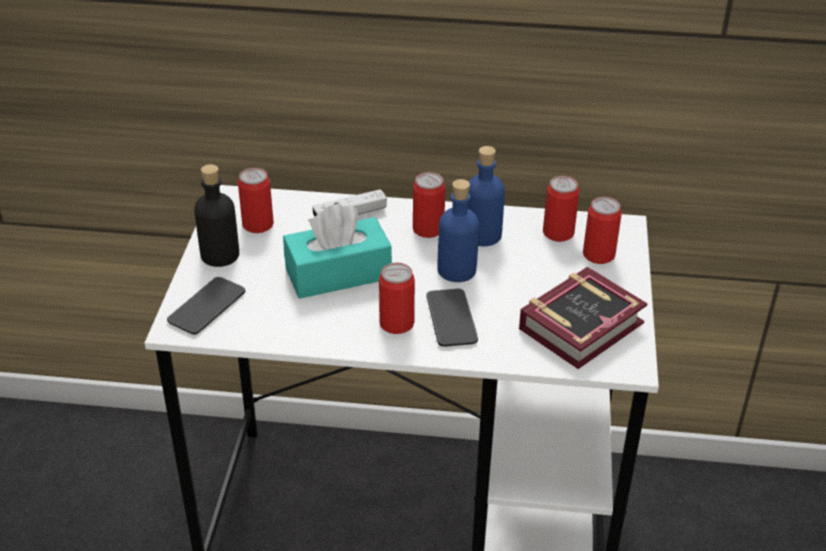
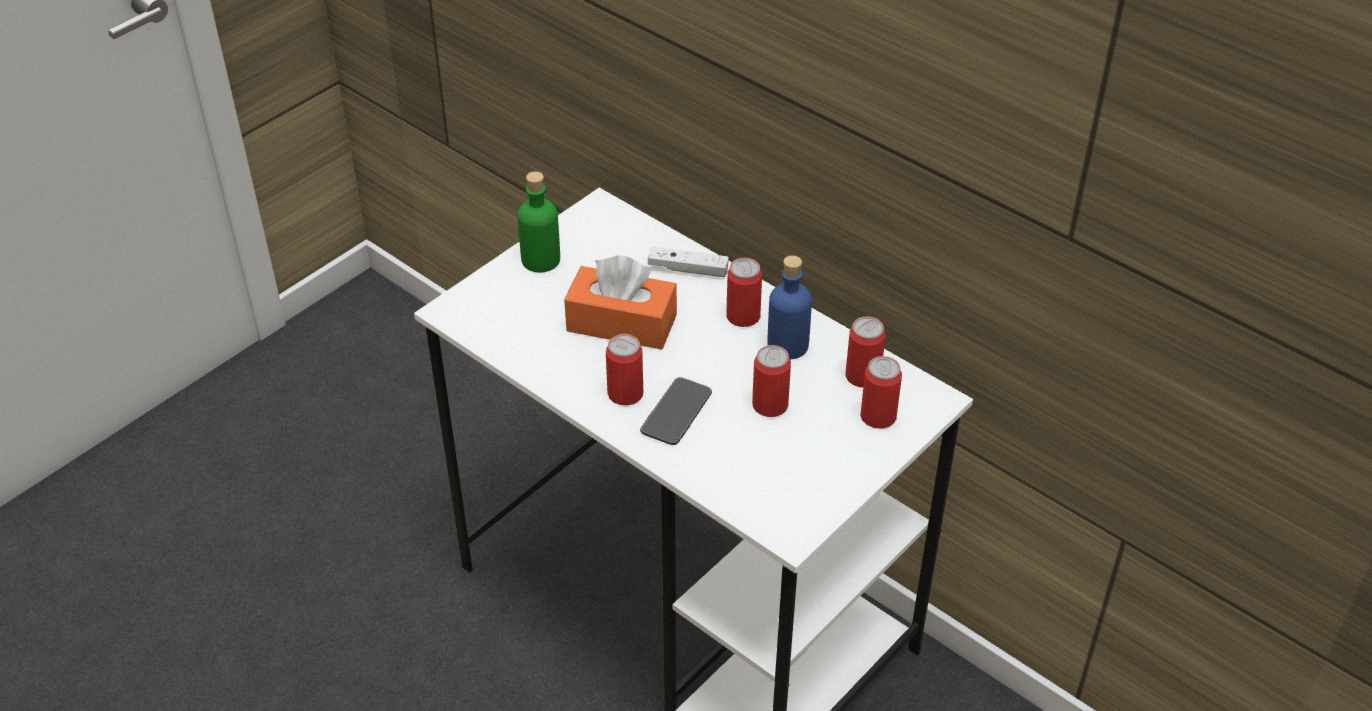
camera: 35 degrees right, 5 degrees up
(207, 307) = (487, 304): phone -> none
(220, 255) = (541, 260): black bottle -> green bottle
(258, 225) = (598, 244): can -> can (770, 405)
(338, 273) = (621, 323): turquoise tissue box -> orange tissue box
(457, 270) = (728, 369): blue bottle -> none
(586, 325) = (791, 478): book -> none

